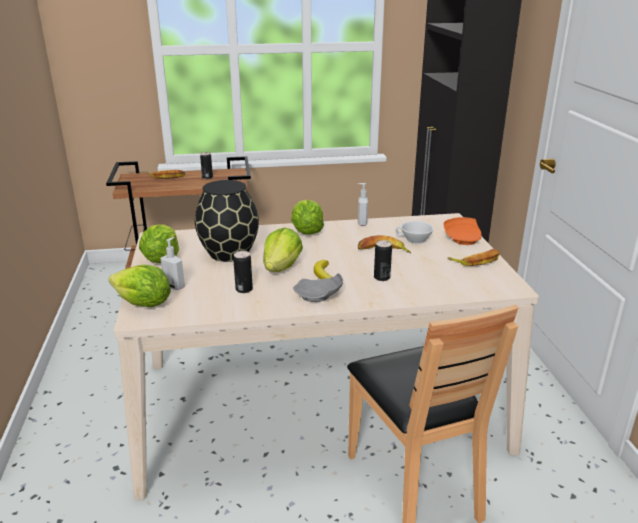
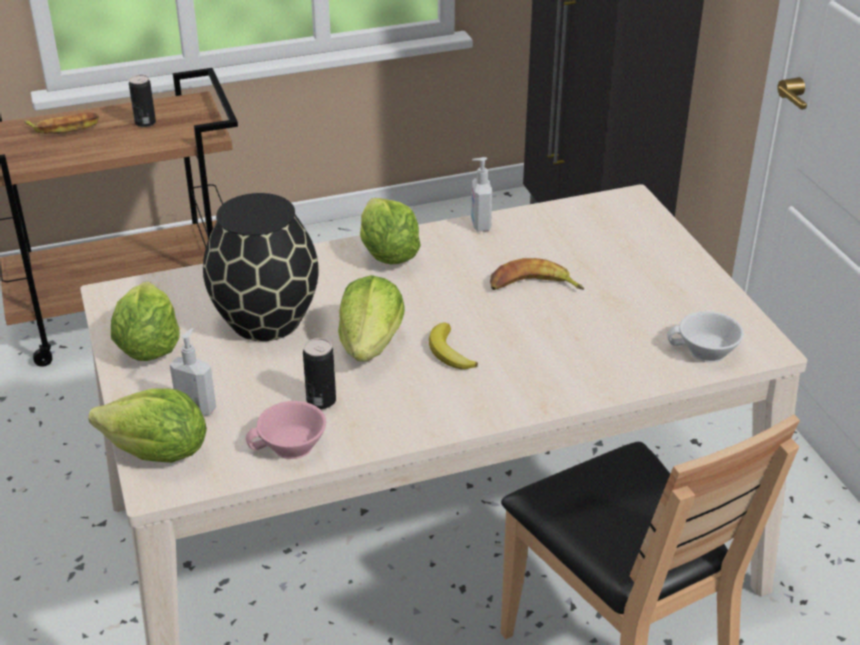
camera: 10 degrees left, 10 degrees up
(218, 308) = (291, 447): none -> pink cup
(319, 296) = (454, 402): grey plate -> none
(382, 277) = (547, 348): can -> none
(414, 240) = (581, 257): white cup -> white cup (705, 352)
(463, 239) = (663, 246): orange plate -> none
(476, 261) = (695, 294): banana -> none

